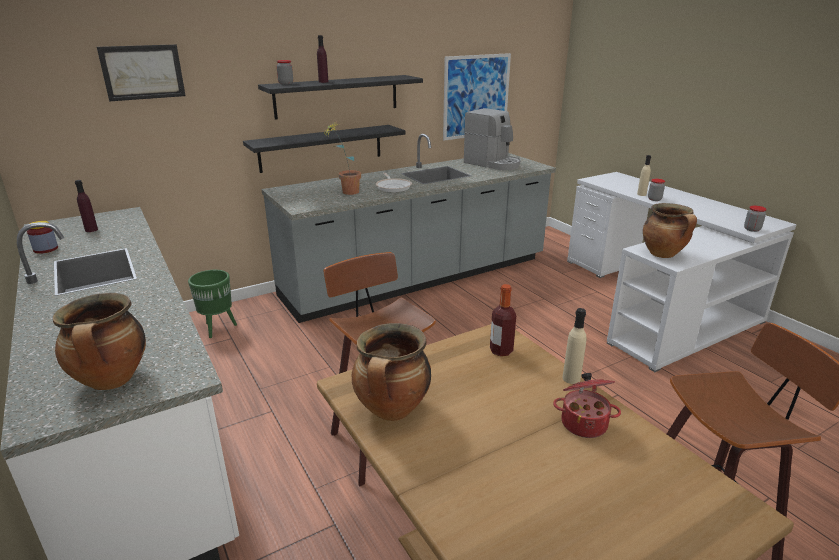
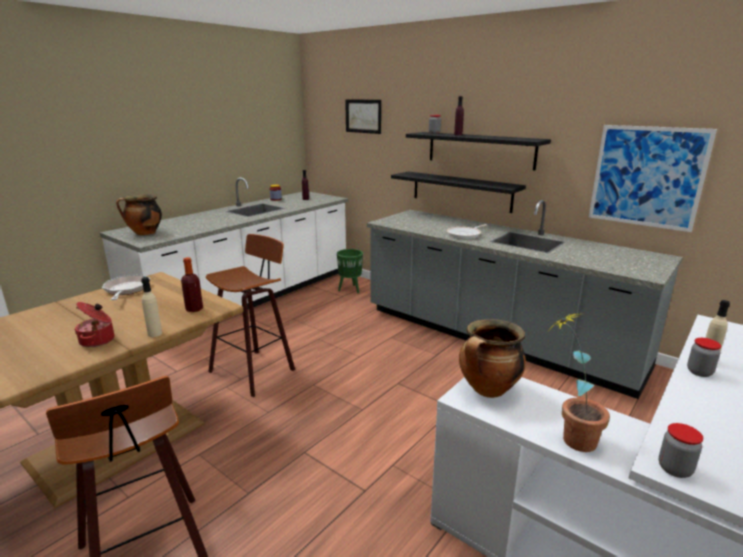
camera: 70 degrees right, 5 degrees down
(345, 193) = (430, 226): potted plant -> potted plant (569, 436)
(392, 411) = (126, 290): cooking pot -> frying pan
(493, 164) = (612, 256): coffee machine -> none

